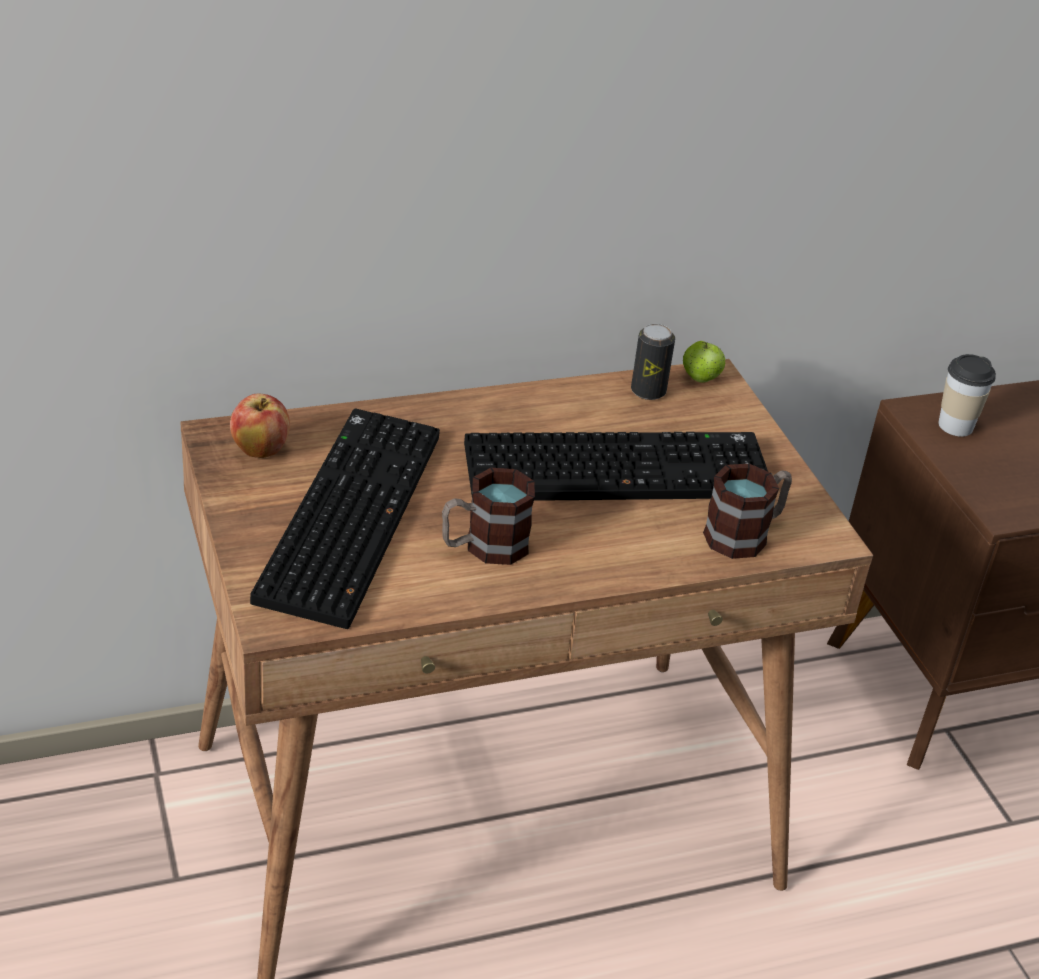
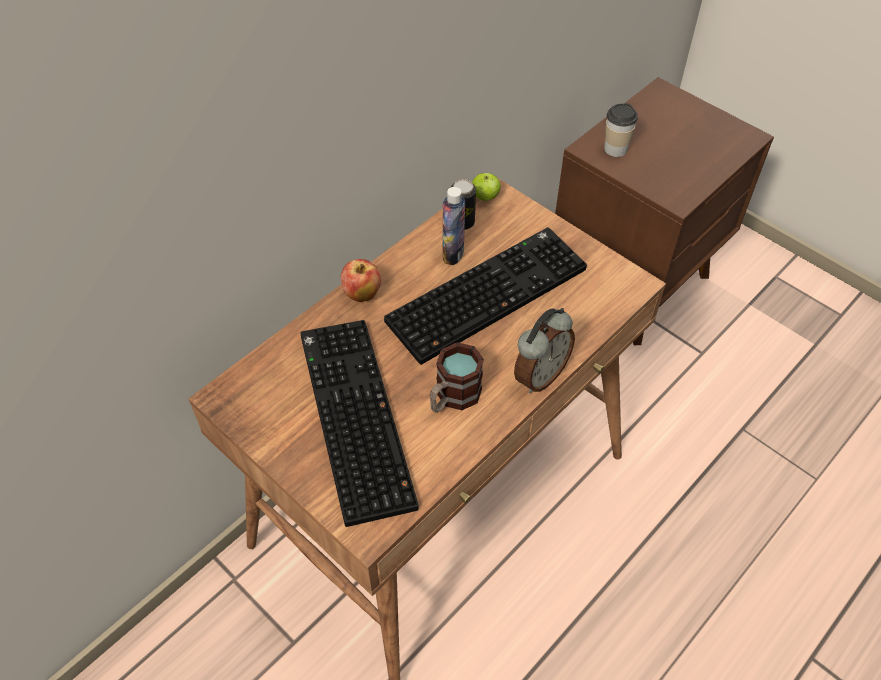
camera: 25 degrees left, 15 degrees up
(260, 450) = (259, 395): apple -> apple (362, 294)
(609, 416) = (453, 254): none -> bottle
(614, 572) = (539, 375): none -> alarm clock
(745, 534) = (590, 305): mug -> none

